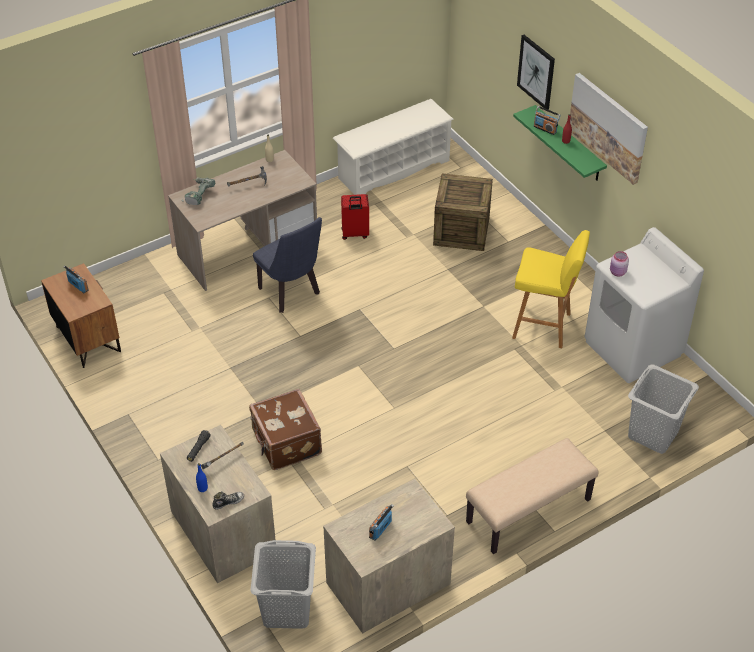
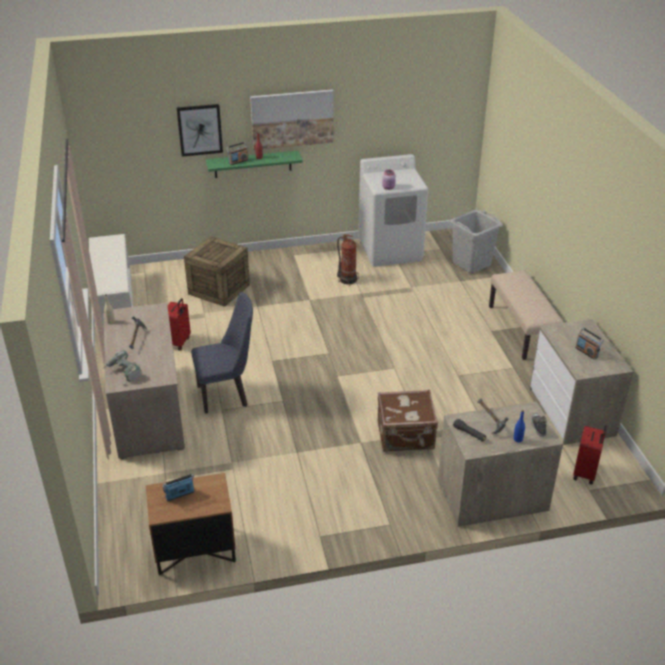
camera: 70 degrees left, 10 degrees down
(286, 609) = (585, 473): grey laundry basket -> red suitcase
(543, 326) = (347, 279): yellow stool -> fire extinguisher

